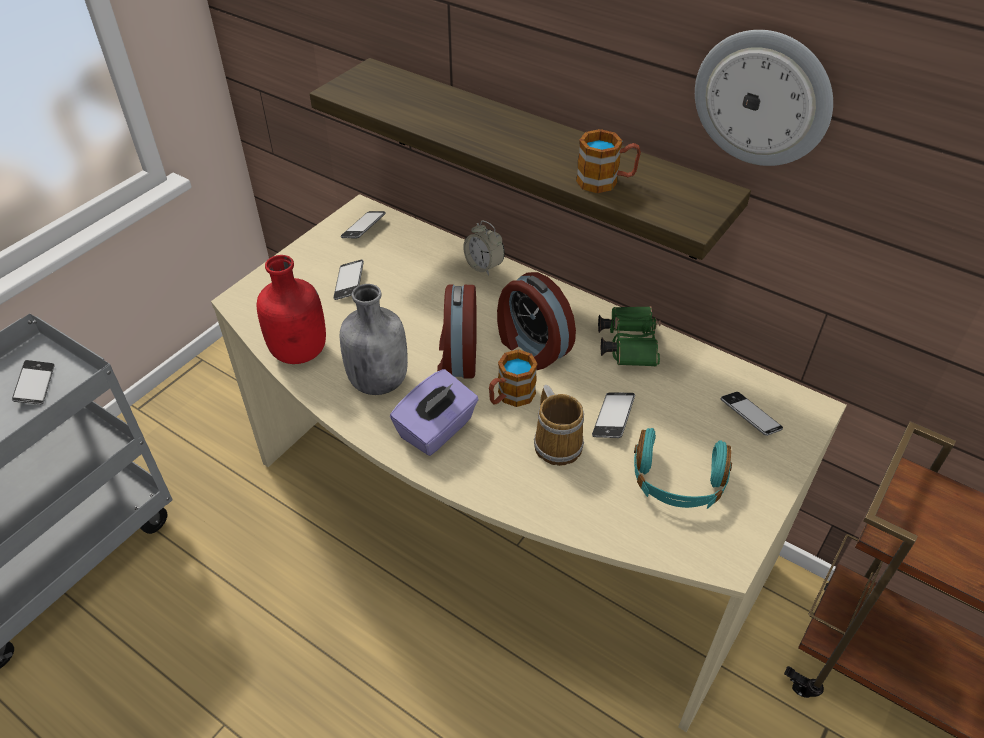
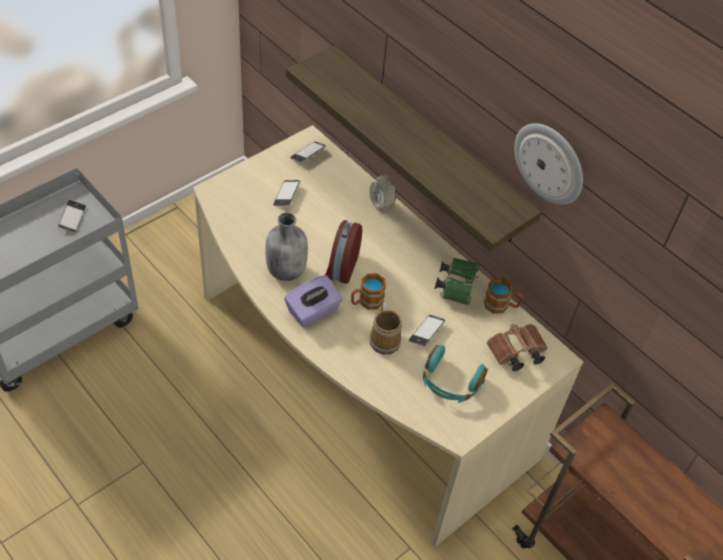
camera: 10 degrees right, 5 degrees up
(300, 352) = (242, 238): red bottle -> none
(531, 347) = (392, 271): alarm clock -> none
(606, 181) = (451, 184): mug -> mug (501, 305)
(750, 417) = (515, 353): phone -> brown binoculars

